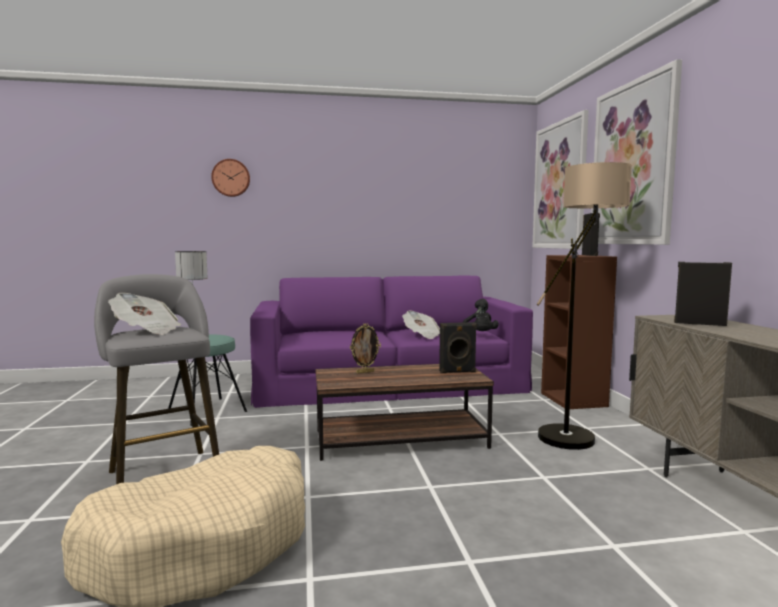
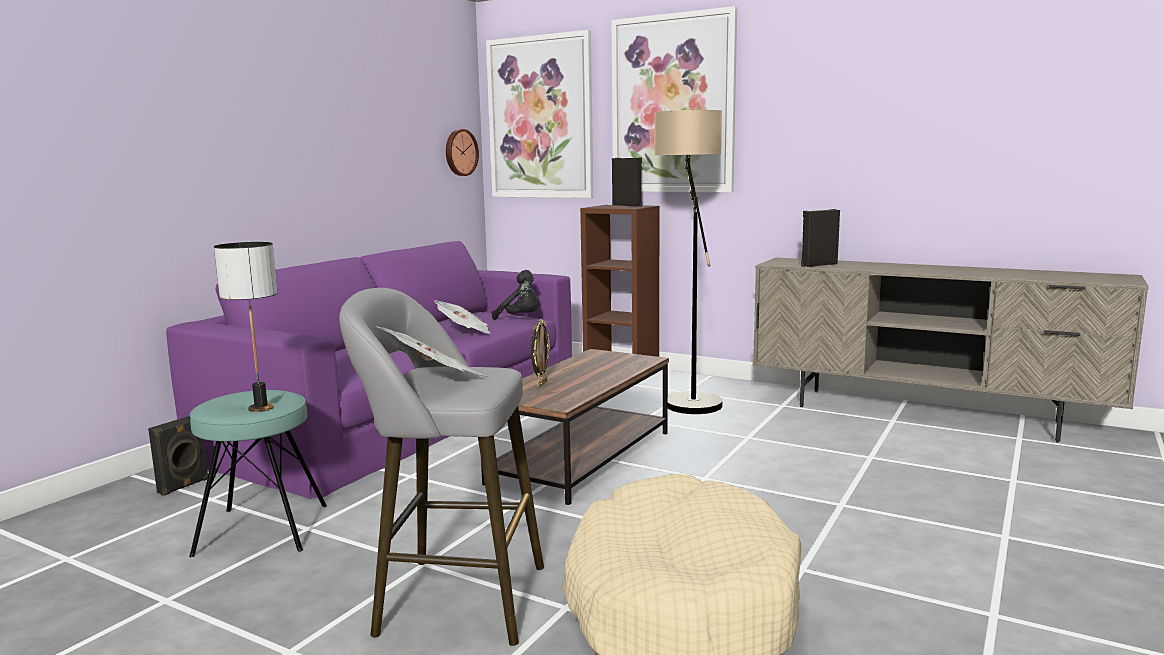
camera: 50 degrees left, 5 degrees up
(231, 178) = (77, 86): wall clock -> wall clock (460, 152)
(457, 372) = (615, 359): black speaker -> black speaker (184, 486)

